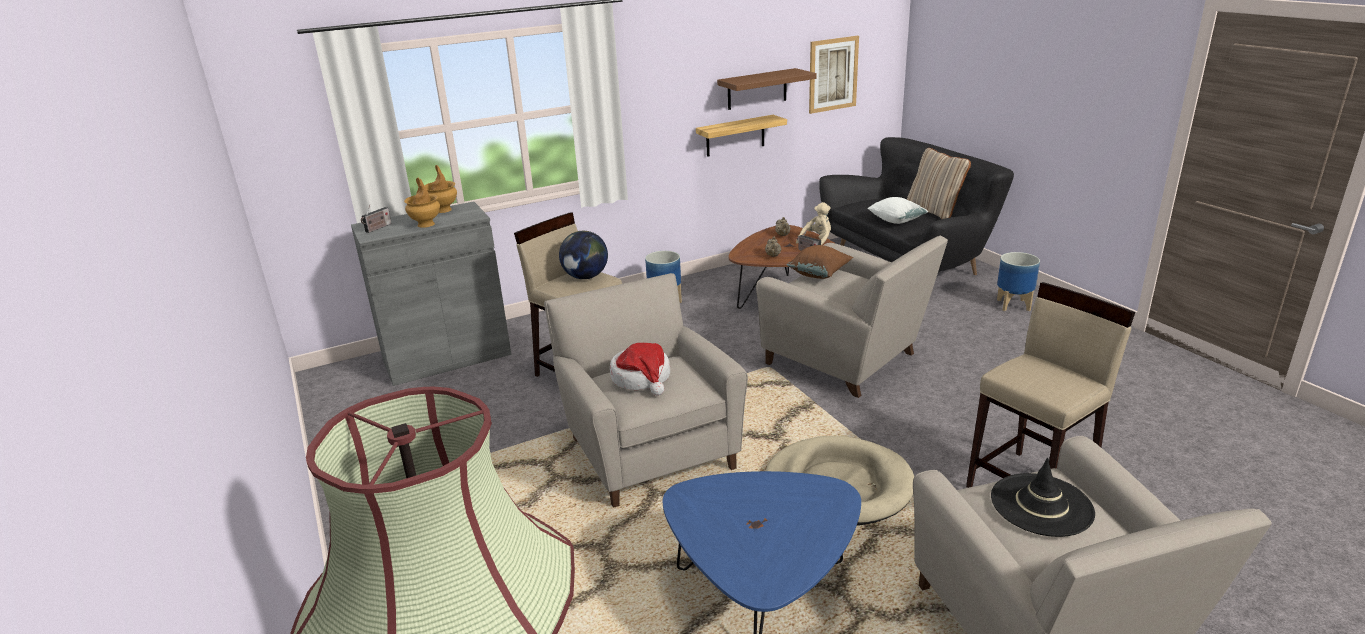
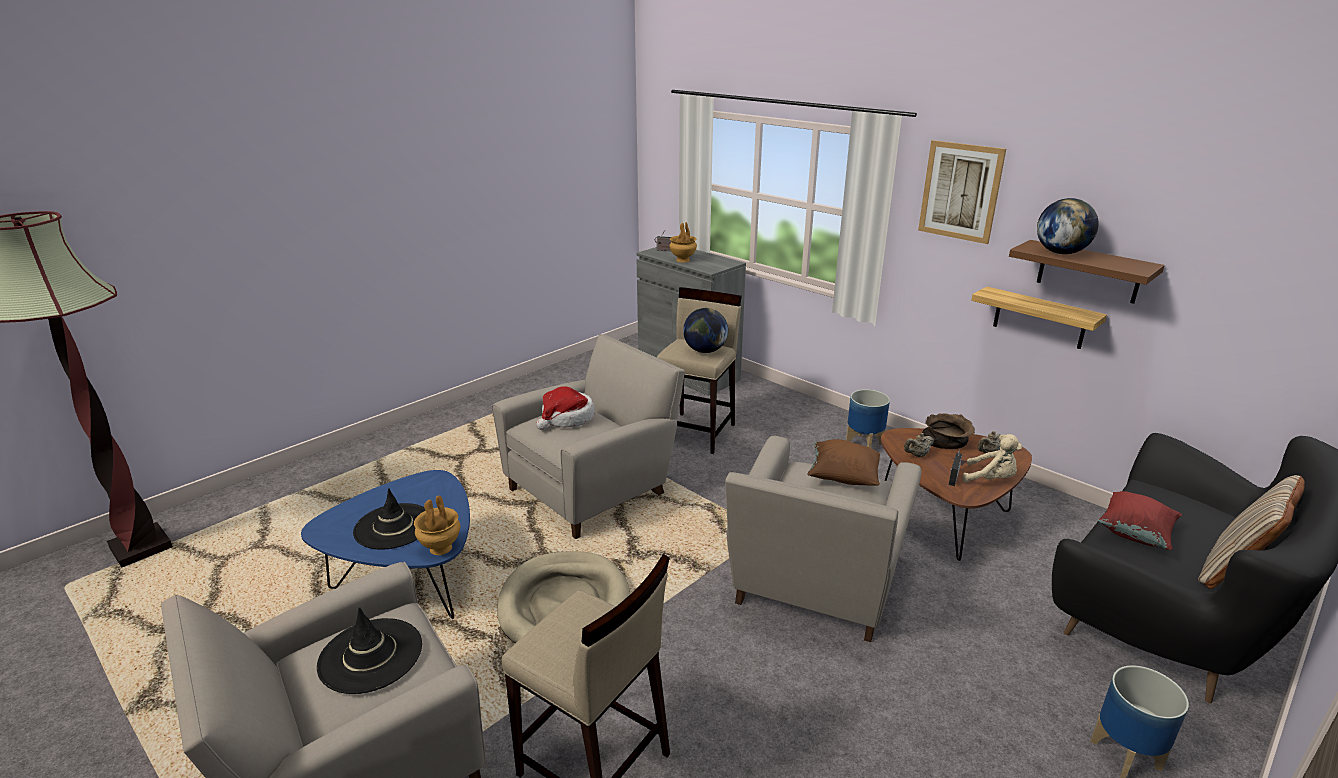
camera: 70 degrees right, 0 degrees up
(443, 210) = (717, 258): brown vase -> brown vase (440, 548)
(755, 78) = (1061, 253): none -> globe
(759, 243) = (946, 441): none -> brown bowl
(781, 526) = (393, 526): none -> black hat
(833, 74) = (1240, 298): picture -> picture (960, 191)
(896, 221) = (1135, 534): white pillow -> red pillow

